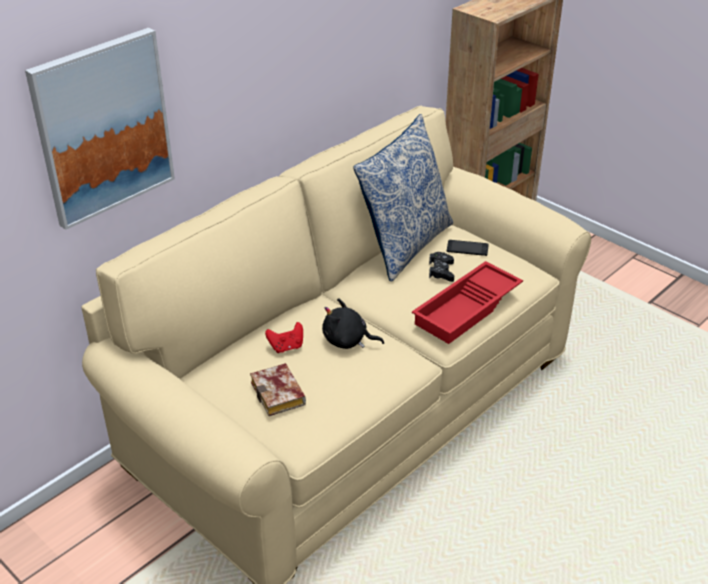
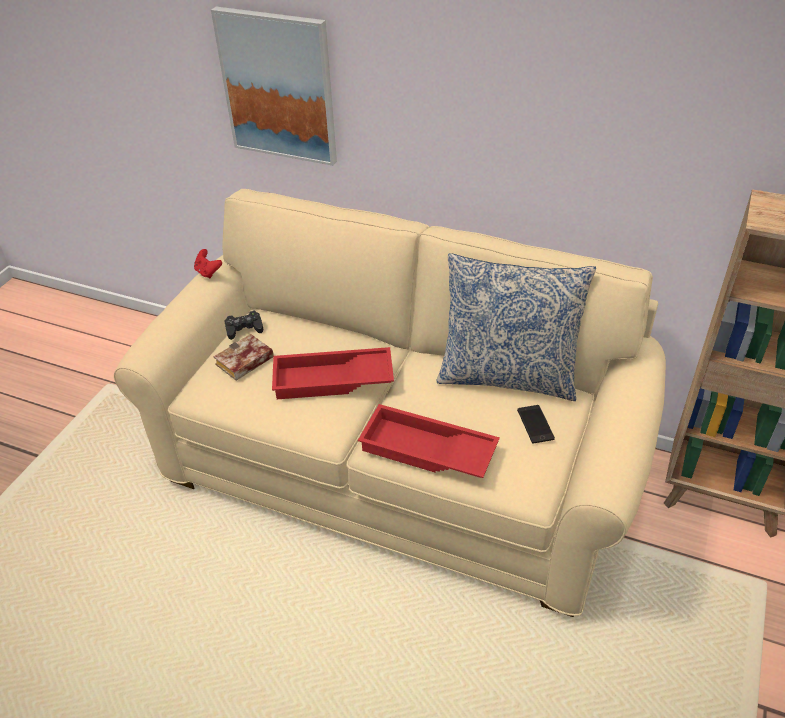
camera: 70 degrees right, 5 degrees up
(286, 347) = (306, 347): red game controller -> red game controller (208, 272)
(348, 341) = (332, 381): black plush toy -> red tray
(441, 271) = (479, 414): black game controller -> black game controller (244, 328)

